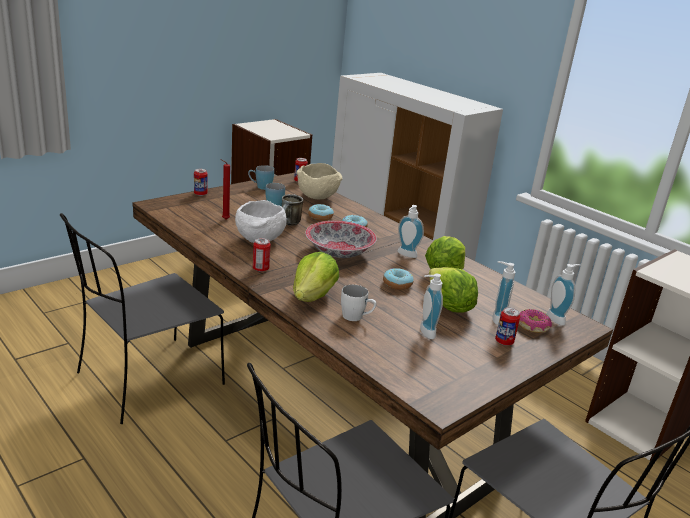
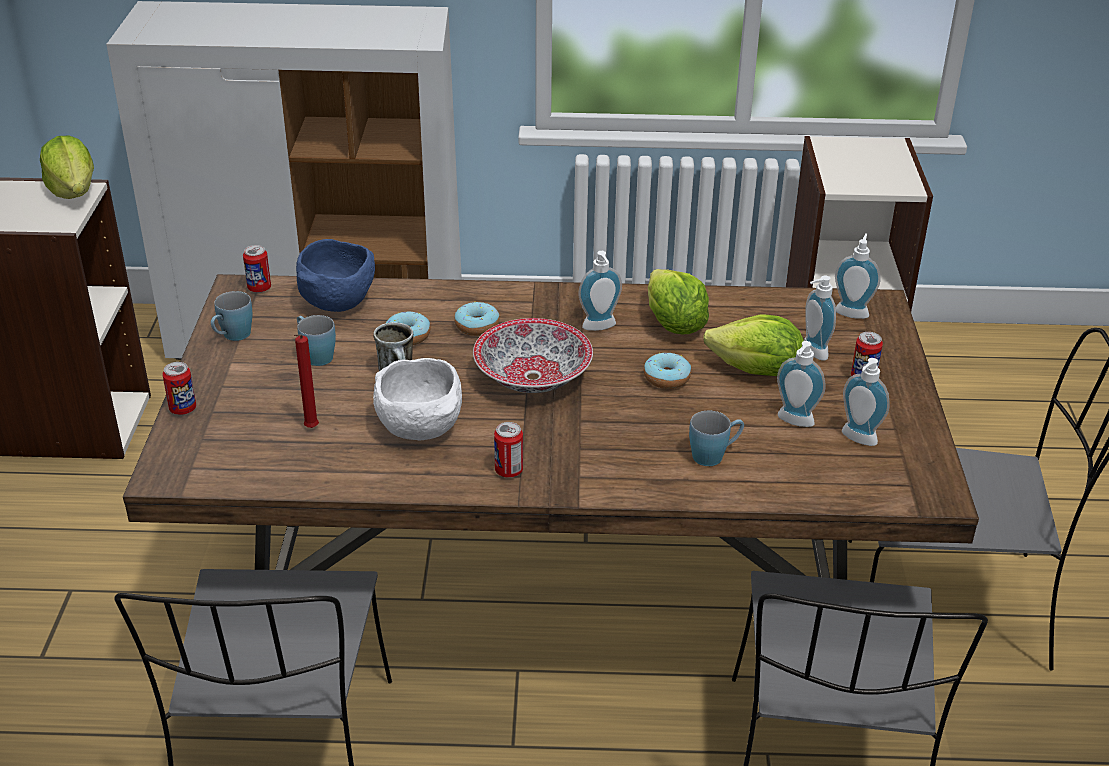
camera: 45 degrees left, 10 degrees up
(313, 296) = (629, 463): lettuce -> lettuce (73, 191)
(318, 197) = (338, 302): beige bowl -> blue bowl
(357, 317) = (714, 455): white mug -> blue mug
(443, 358) = (857, 439): none -> soap dispenser
(532, 326) = (851, 338): donut -> none

